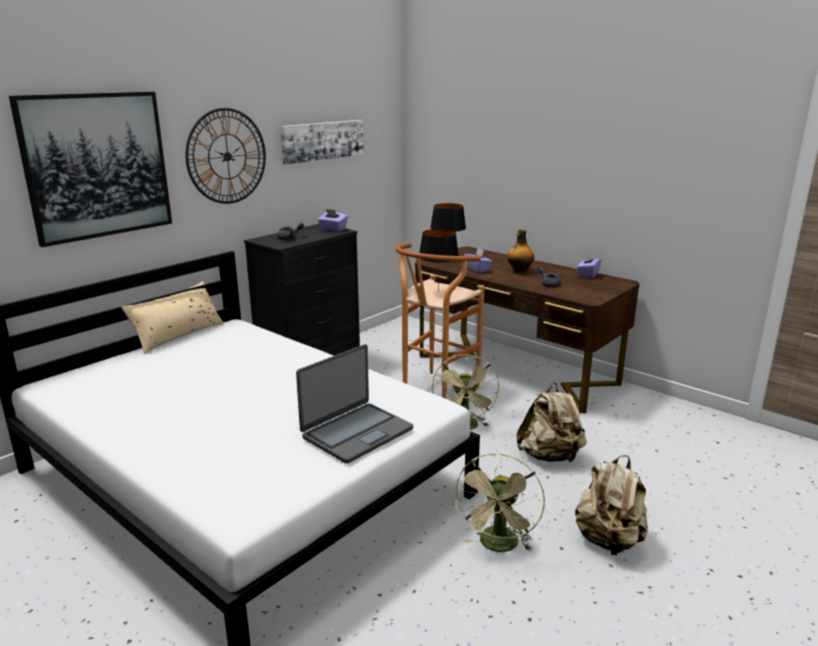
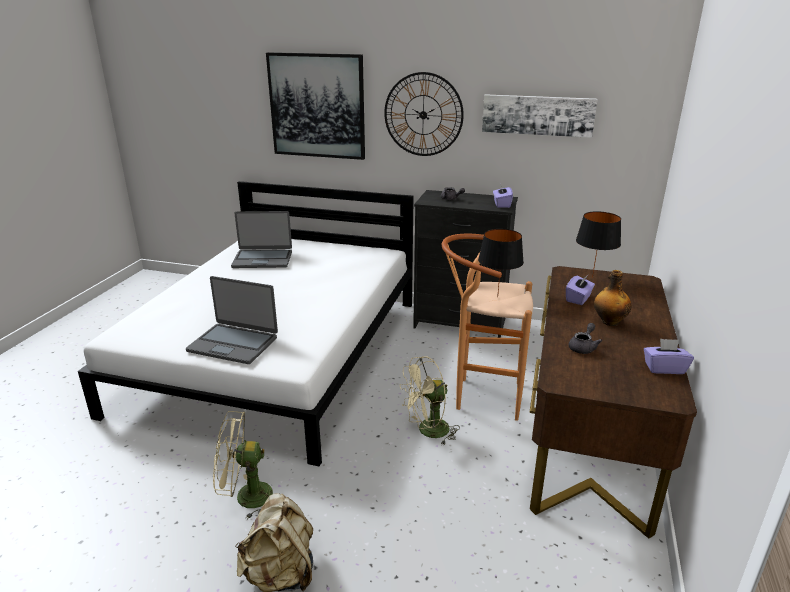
camera: 65 degrees right, 5 degrees up
(136, 388) = (262, 259): none -> laptop
(178, 335) = (351, 244): beige pillow -> none
(550, 456) = (413, 502): beige backpack -> none

